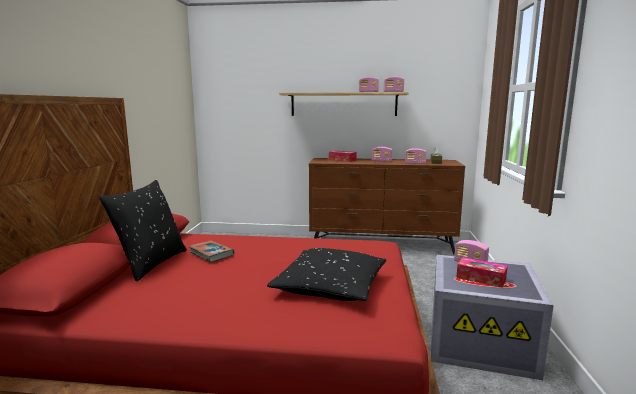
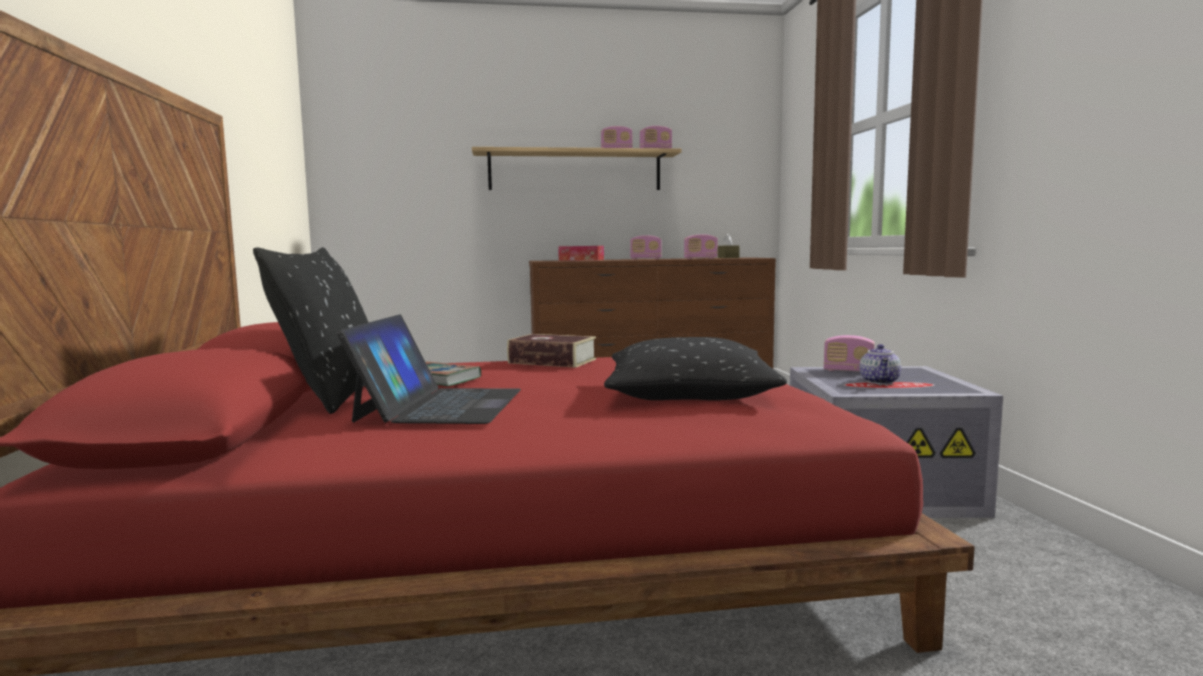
camera: 15 degrees left, 5 degrees down
(190, 281) = (440, 405): none -> laptop
(284, 242) = (552, 361): none -> book
(481, 278) = (880, 382): tissue box -> teapot

